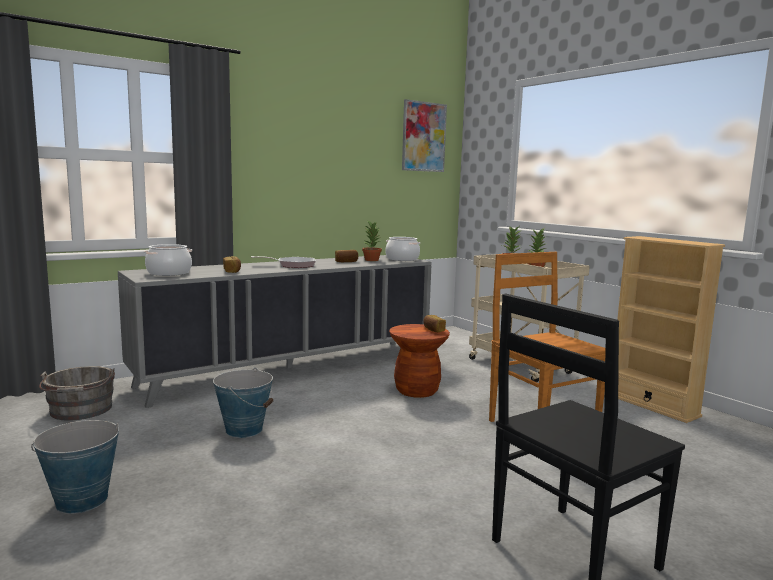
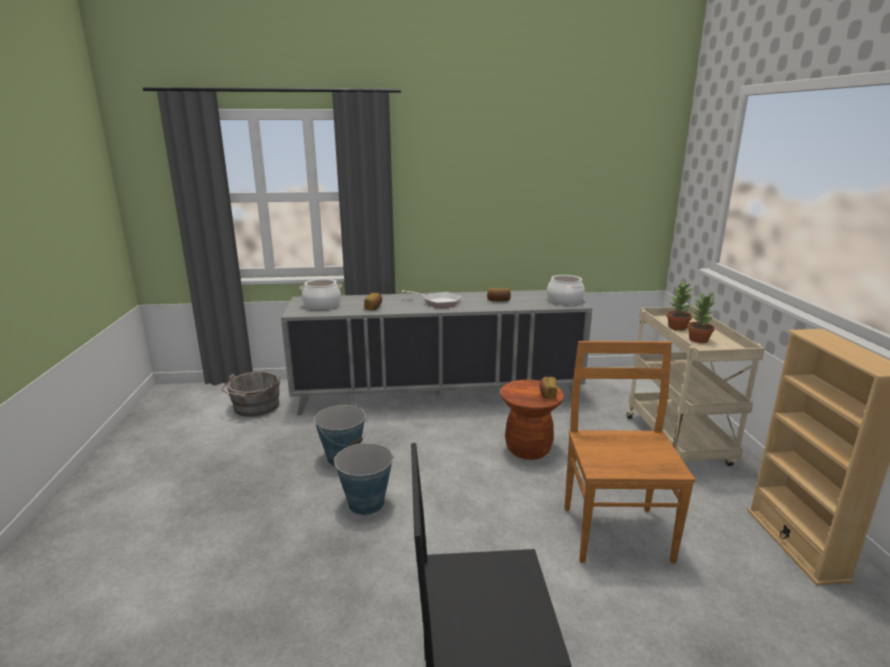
camera: 30 degrees right, 10 degrees up
(81, 500) = (189, 496): bucket -> bucket (366, 503)
(371, 260) = (529, 299): potted plant -> none
(423, 137) = (627, 155): picture -> none

